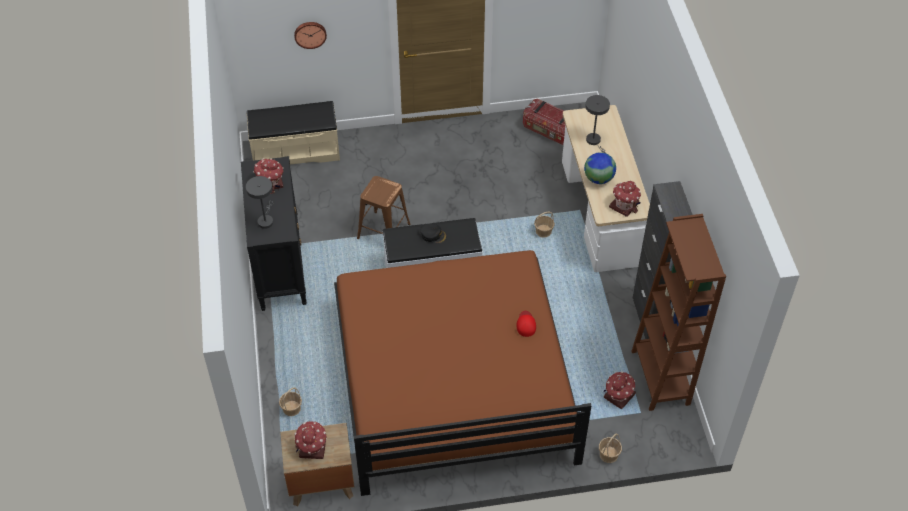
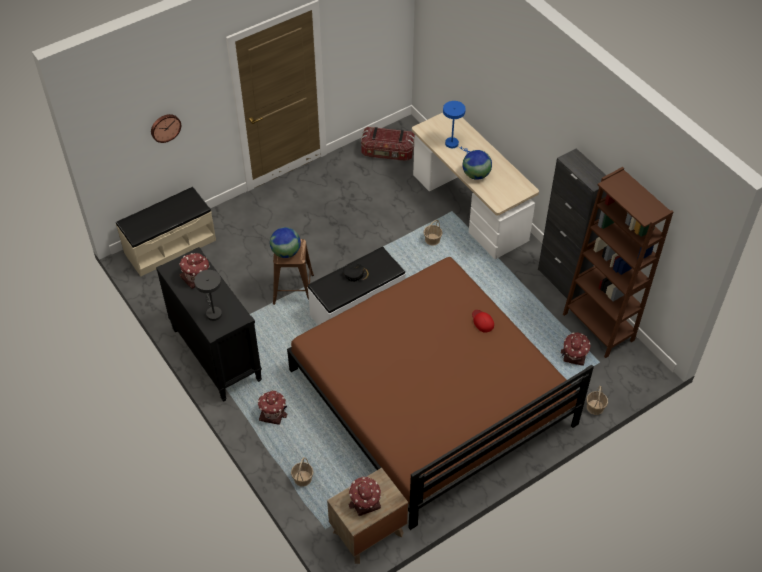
camera: 25 degrees left, 0 degrees up
(377, 191) = (286, 252): none -> globe
(594, 141) = (454, 144): grey table lamp -> blue table lamp
(624, 205) = (510, 189): toy house -> toy house (273, 413)

